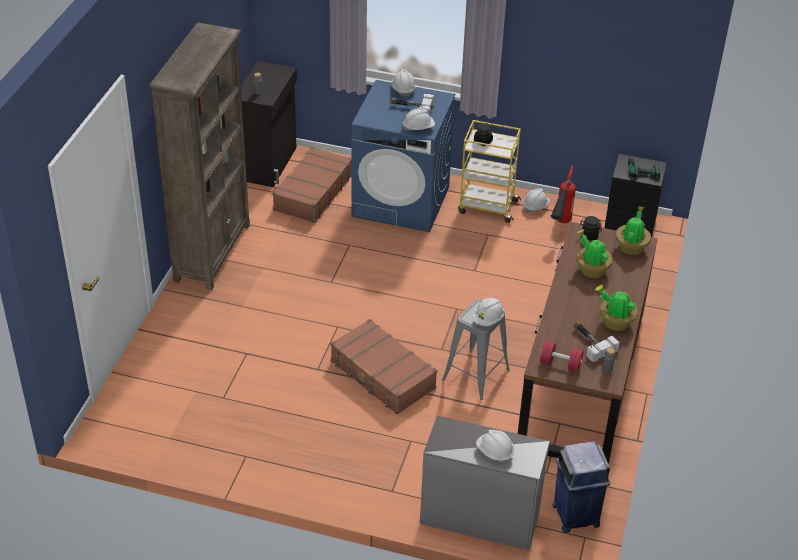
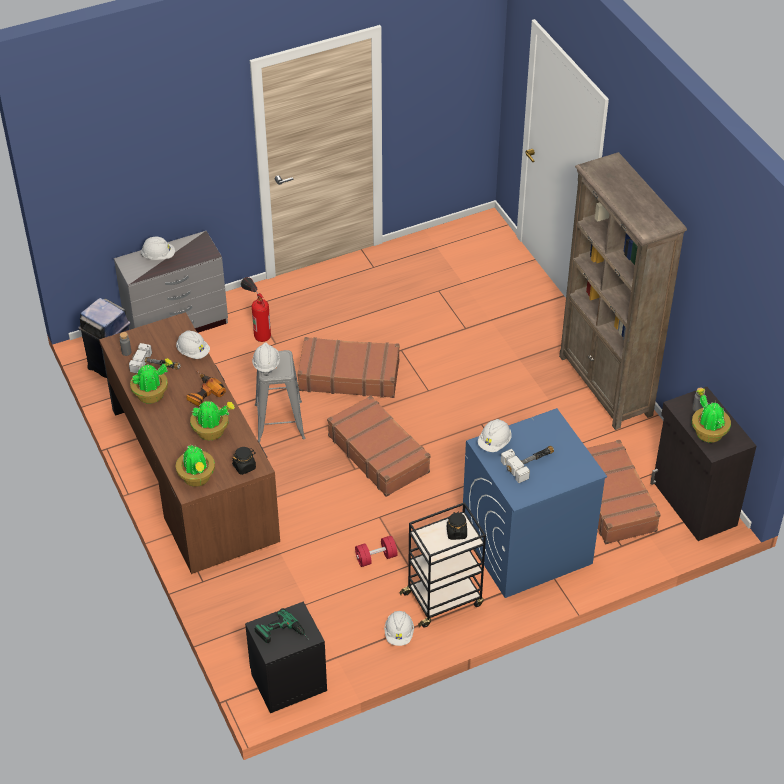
camera: 140 degrees right, 5 degrees up
(273, 79) = (707, 432): none -> potted plant
(403, 90) = (565, 480): white hard hat -> white hard hat (193, 352)
(427, 307) = (379, 453): none -> brown suitcase
(487, 207) = (443, 599): yellow cart -> black cart
(559, 227) = (351, 623): fire extinguisher -> fire extinguisher (257, 325)
(560, 363) = (165, 335): red dumbbell -> red dumbbell (376, 557)
(573, 300) = (202, 393): none -> power drill

